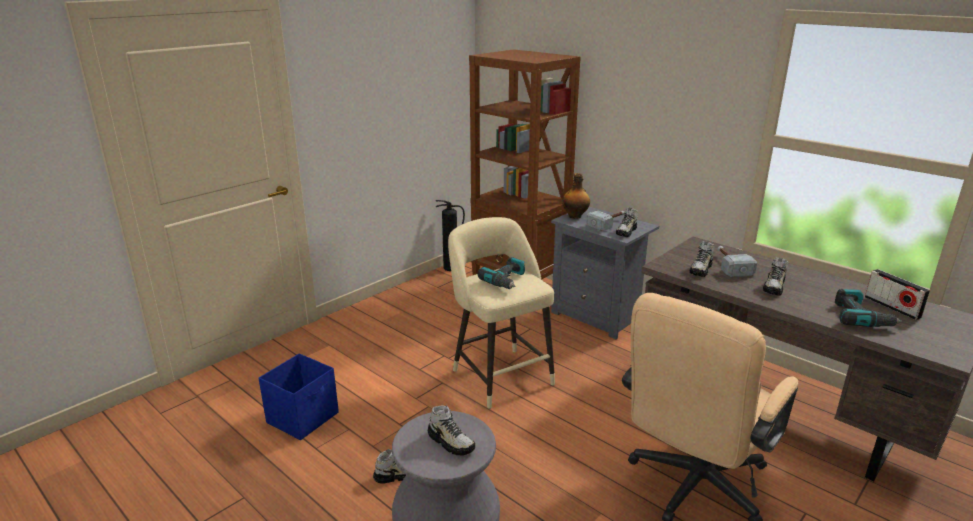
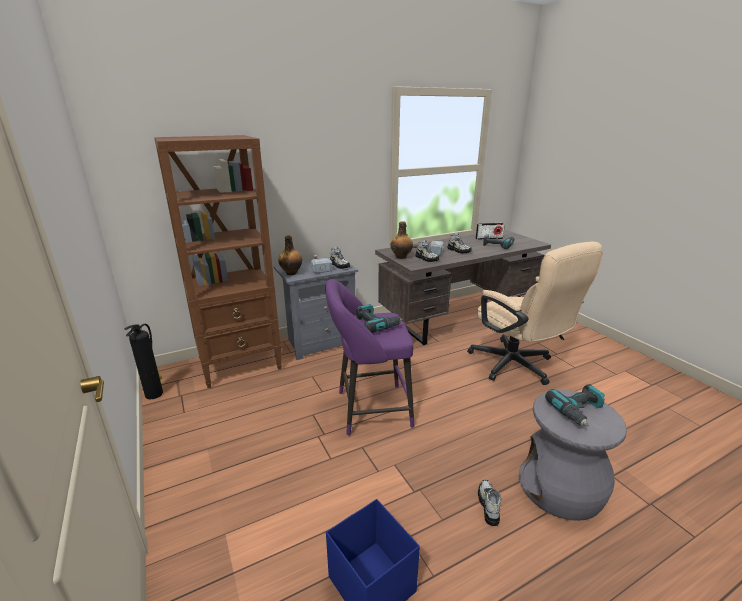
camera: 70 degrees left, 0 degrees up
(451, 442) = (578, 411): shoe -> power drill
(499, 375) = (369, 409): beige stool -> purple stool
(685, 254) = (401, 257): none -> bottle

